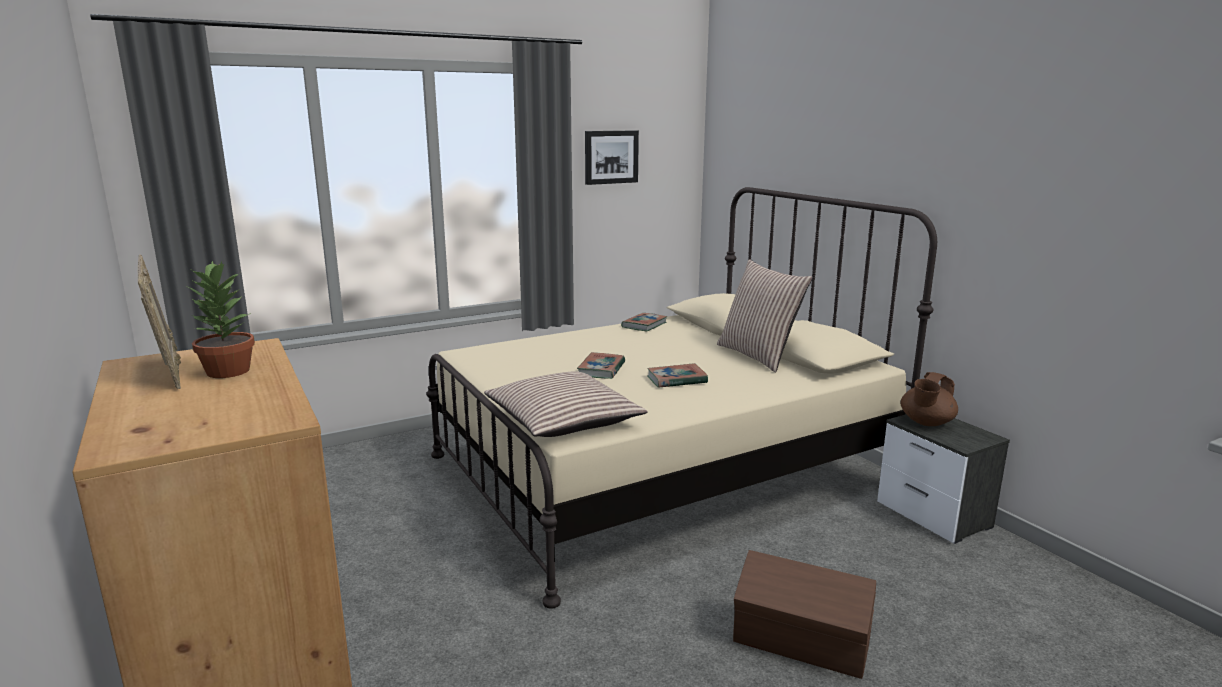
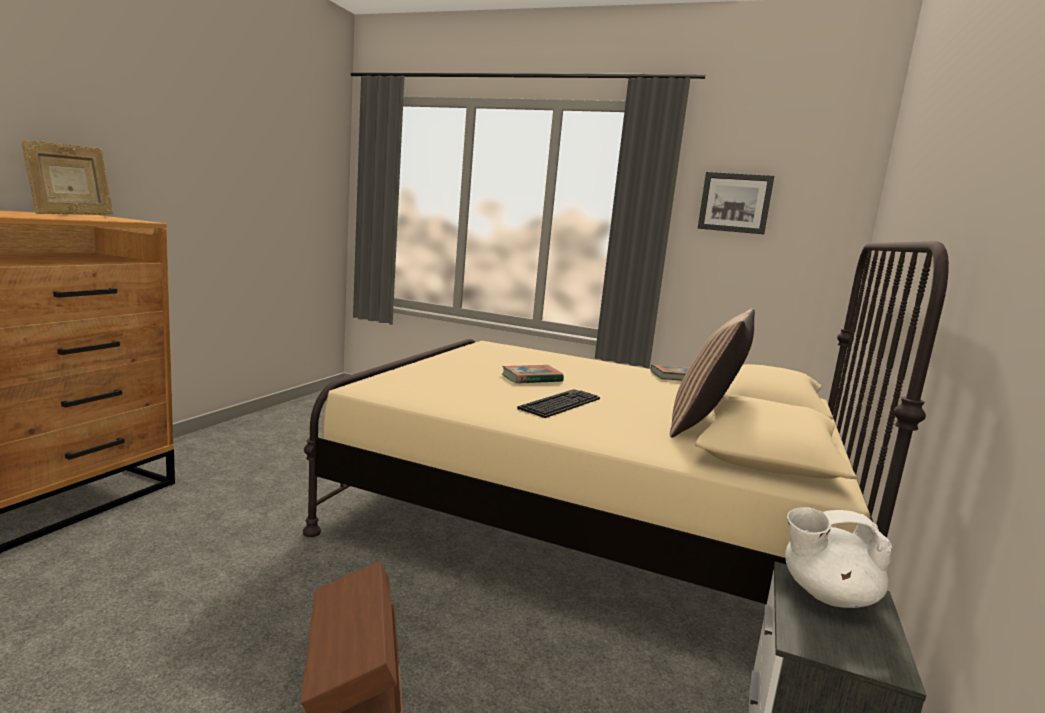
camera: 50 degrees right, 5 degrees down
(227, 372) = (77, 217): potted plant -> none
(563, 420) = (397, 382): pillow -> none
(676, 380) = (559, 403): book -> keyboard
(926, 422) = (826, 595): brown teapot -> white teapot

